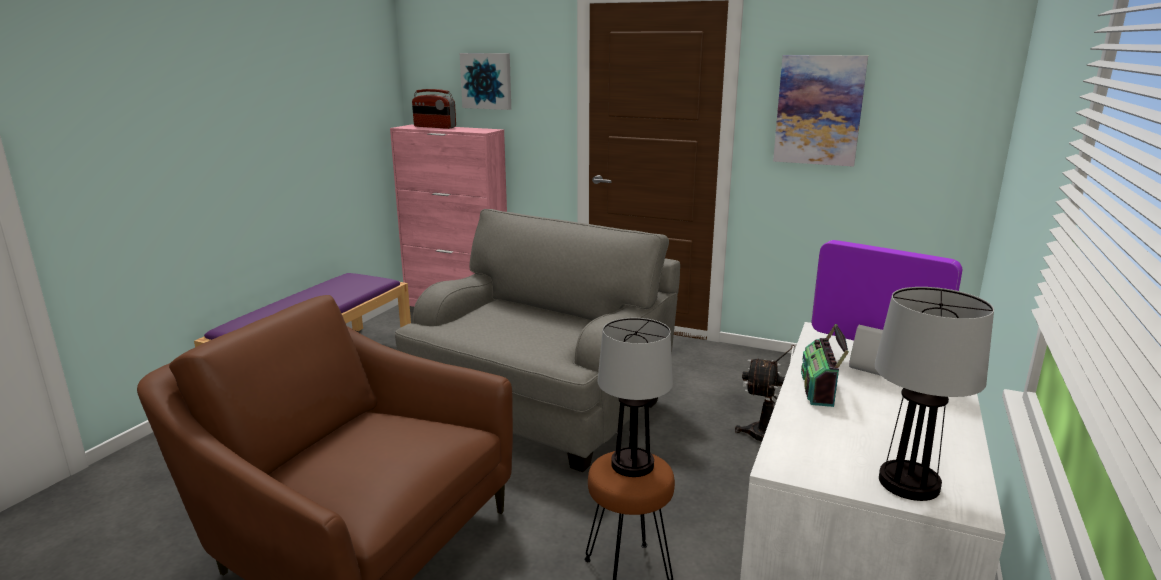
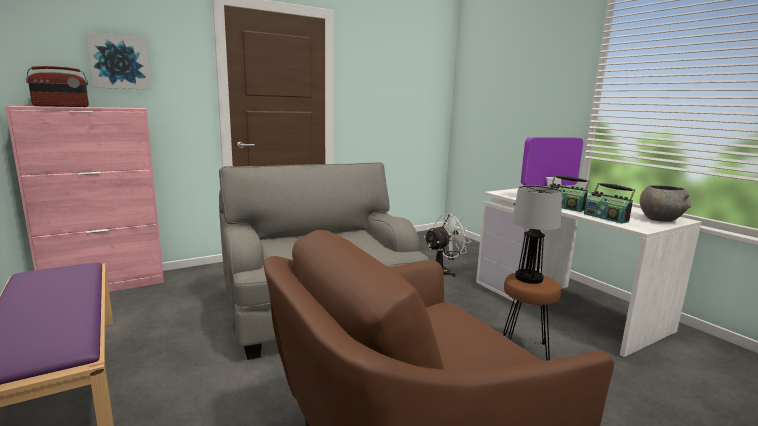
camera: 55 degrees left, 5 degrees down
(810, 430) = (606, 217): none -> radio
(819, 110) = (377, 91): picture -> none
(909, 483) = (660, 219): table lamp -> grey bowl

